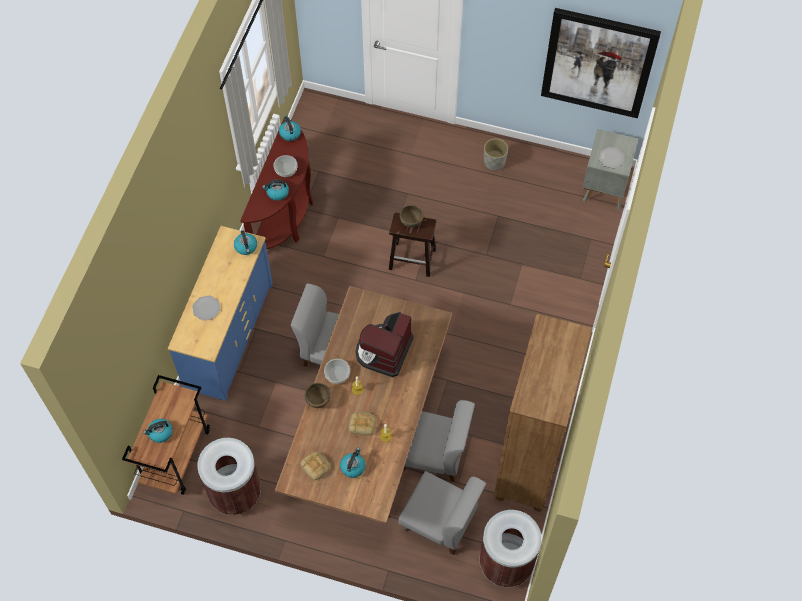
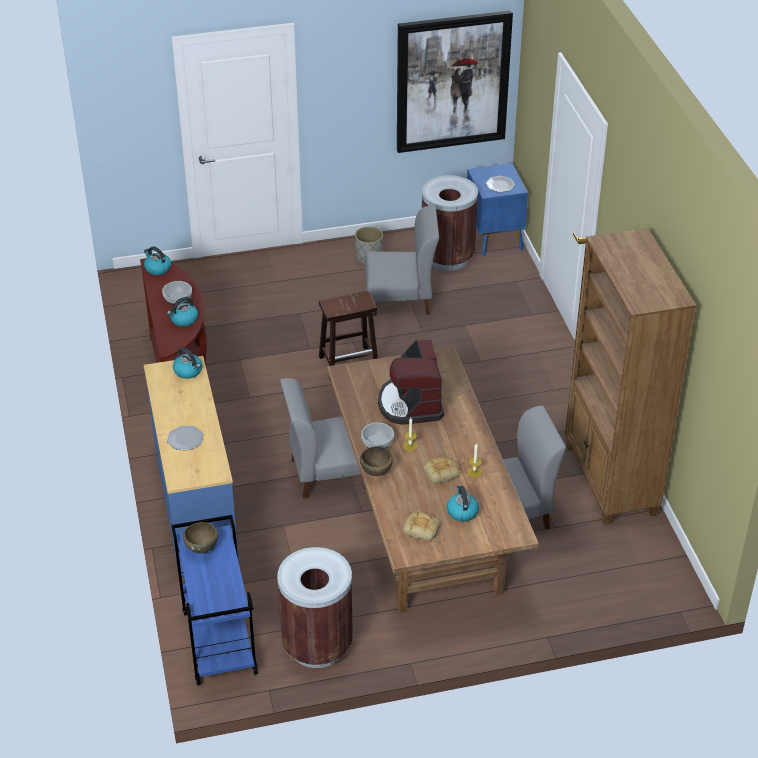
camera: 30 degrees left, 20 degrees down
(160, 433) = (214, 580): kettle -> none
(176, 455) = (218, 642): brown cart -> blue cart
(411, 222) = (344, 302): brown bowl -> brown bowl (202, 549)
(440, 522) = (565, 569): grey chair -> grey chair (400, 299)
(506, 563) = (662, 573): brown trash can -> brown trash can (447, 258)
(604, 189) = (495, 239): grey nightstand -> blue nightstand

